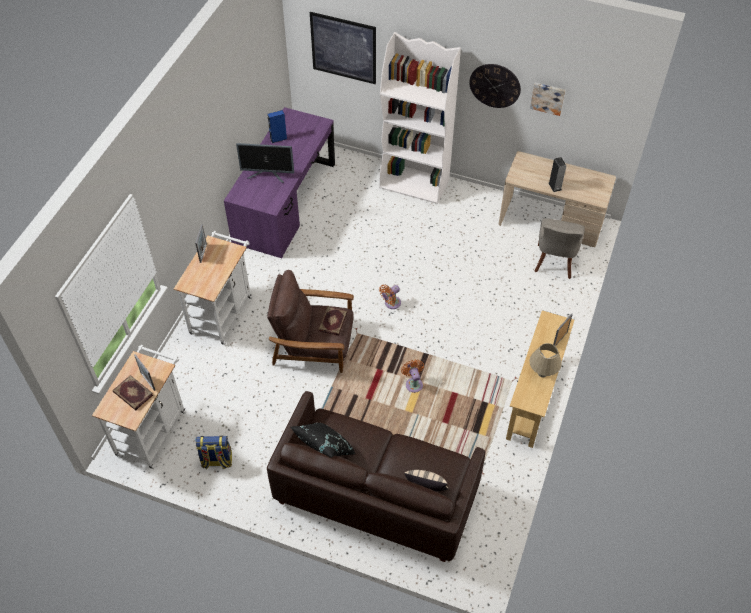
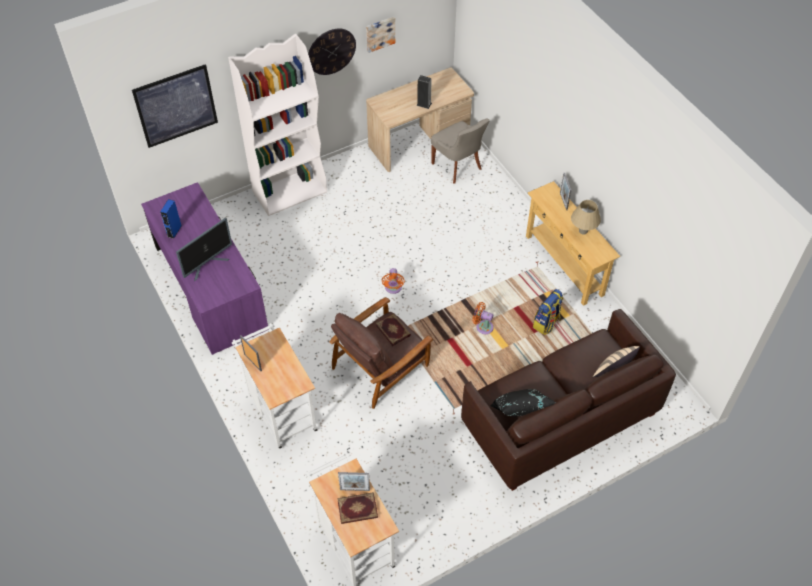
camera: 50 degrees left, 0 degrees up
(216, 461) = (431, 511): backpack -> backpack (546, 323)

